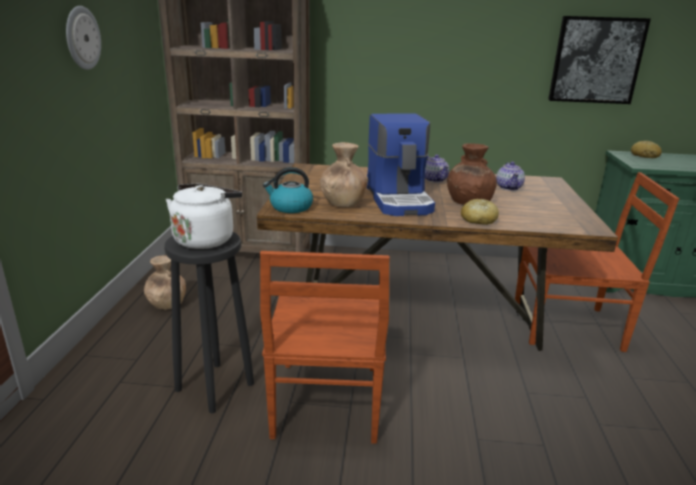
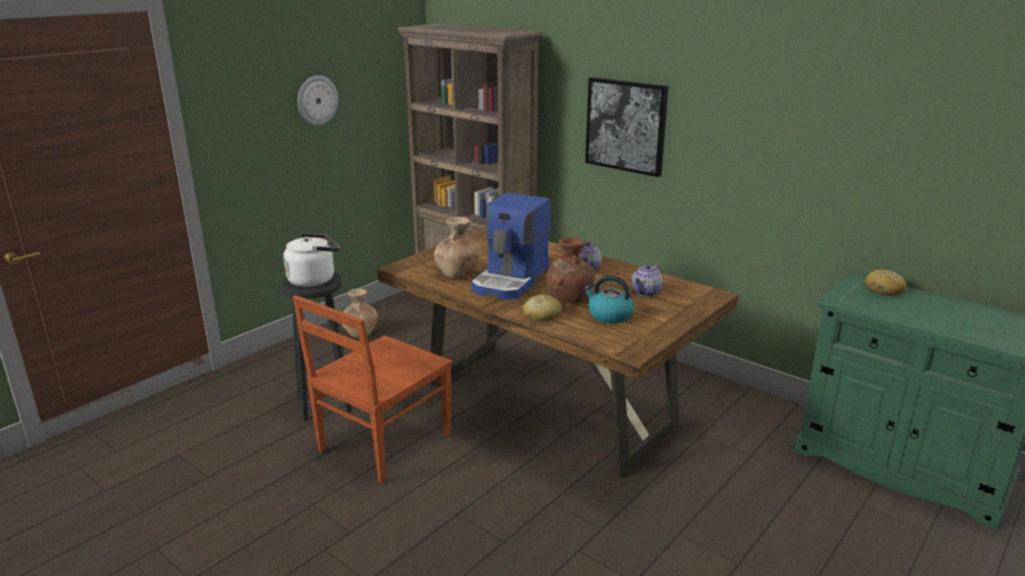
camera: 35 degrees right, 0 degrees up
(290, 207) = (411, 267): kettle -> kettle (609, 315)
(569, 326) = (691, 468): brown chair -> none
(596, 60) = (835, 157): picture -> picture (626, 126)

